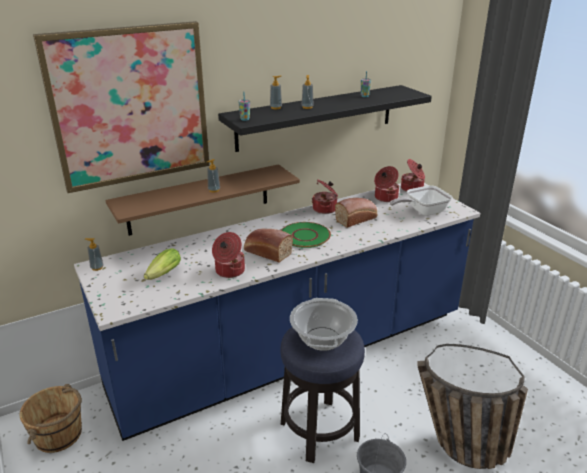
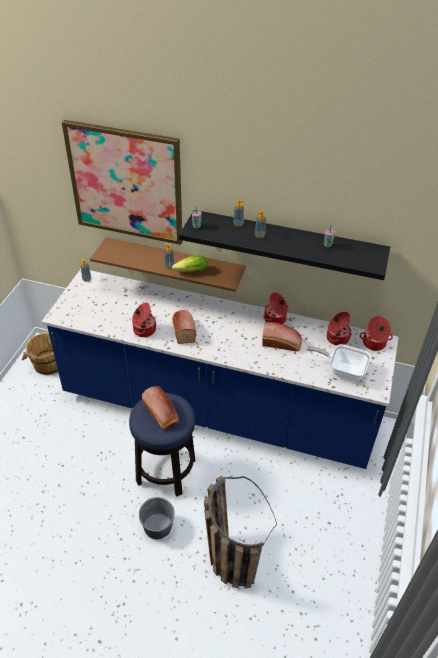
camera: 45 degrees right, 15 degrees up
(162, 275) = (108, 307): lettuce -> lettuce (189, 271)
(304, 236) = (225, 333): green plate -> none
(323, 339) = (161, 414): cooking pot -> bread

